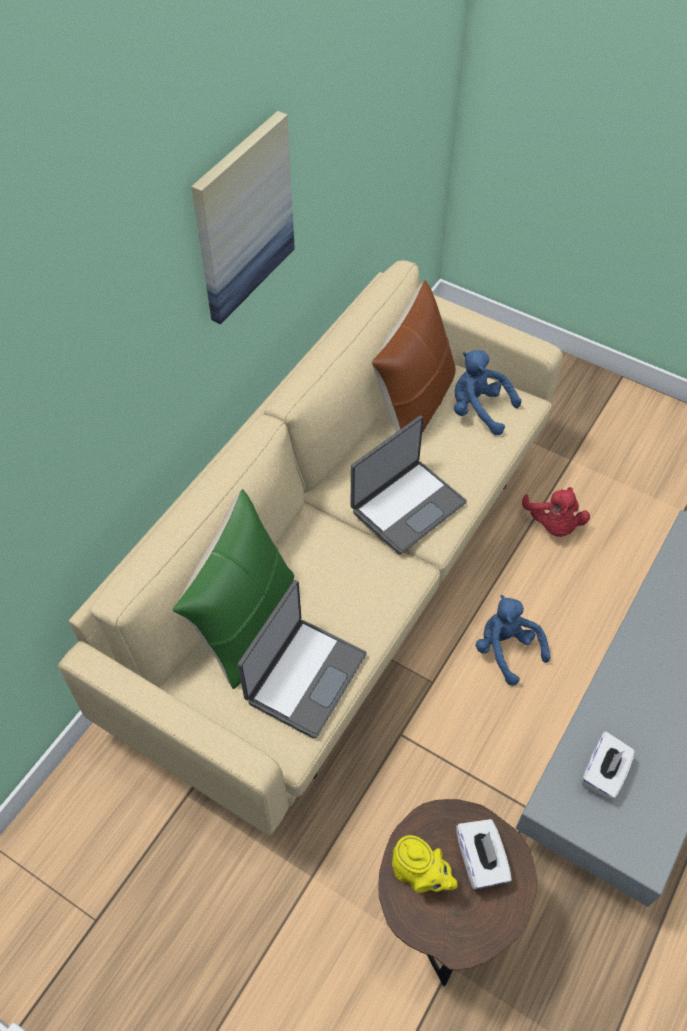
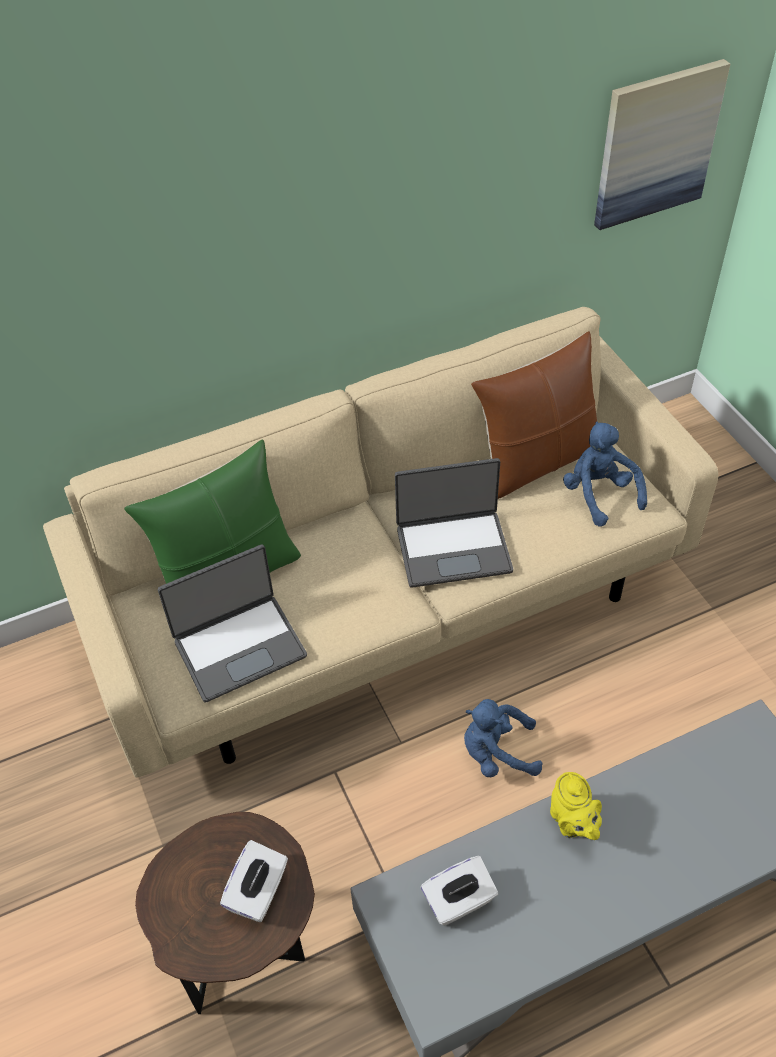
camera: 35 degrees right, 5 degrees down
(243, 219) = (361, 180): picture -> picture (656, 144)
(419, 875) = (195, 869): yellow teapot -> yellow teapot (572, 823)
(506, 649) = (497, 753): blue plush toy -> blue plush toy turned 90 degrees counterclockwise
(552, 524) = (641, 661): red plush toy -> none

